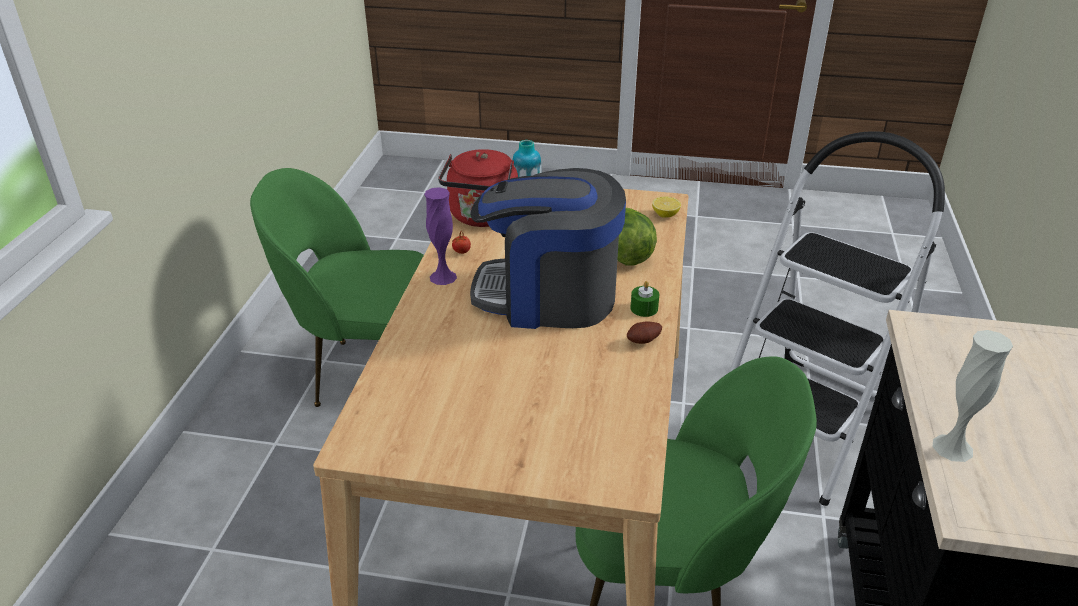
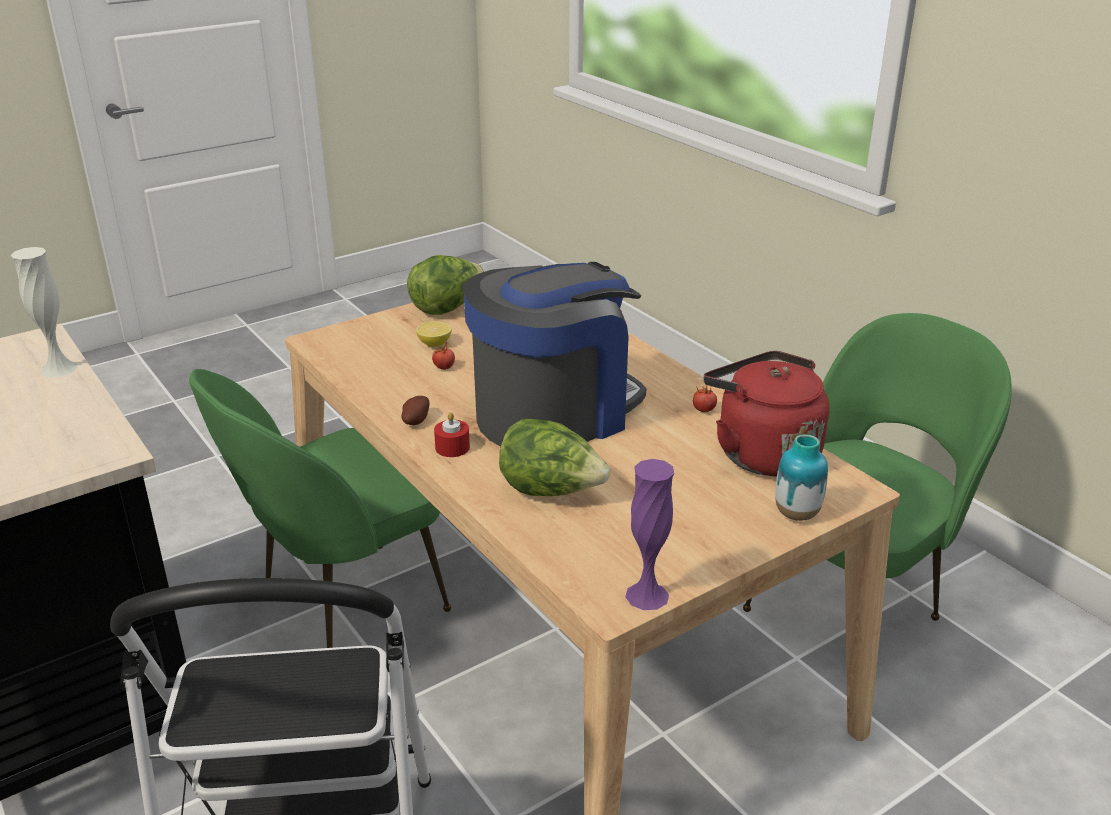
camera: 135 degrees right, 5 degrees down
(443, 277) = (670, 383): purple vase -> purple vase (647, 595)
(463, 455) = (447, 308): none -> lettuce
(564, 379) = (444, 367): none -> tomato
(644, 308) = (452, 447): green candle -> red candle
(665, 215) = (583, 577): lemon -> lemon (434, 344)

